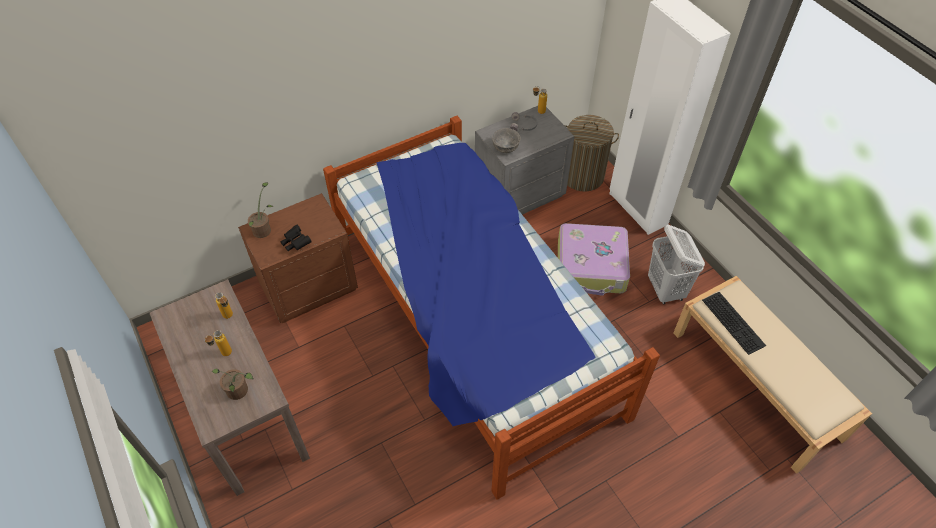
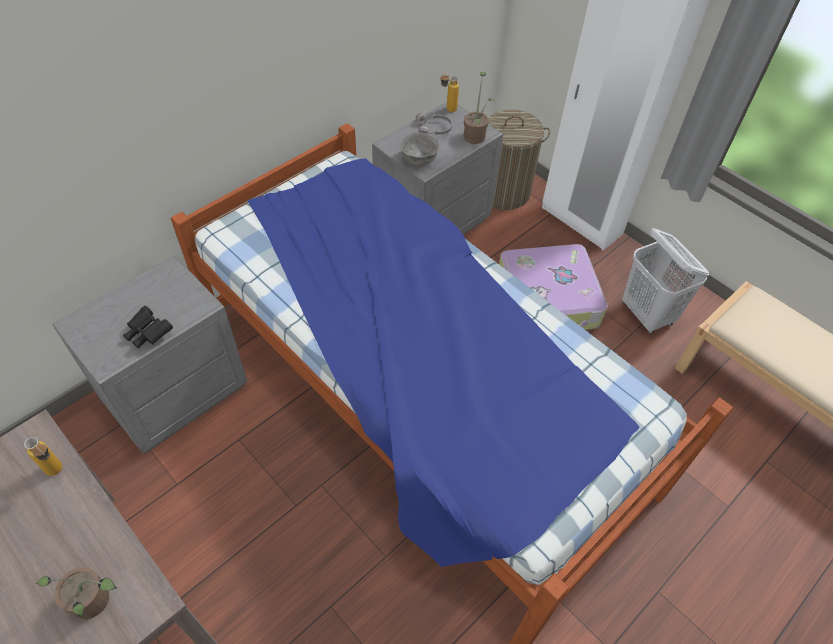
camera: 15 degrees left, 0 degrees up
(223, 355) = (56, 541): bottle -> none
(264, 229) = (94, 320): potted plant -> potted plant (475, 134)
(308, 287) = (175, 392): brown nightstand -> grey nightstand
(734, 322) = (772, 341): keyboard -> none

